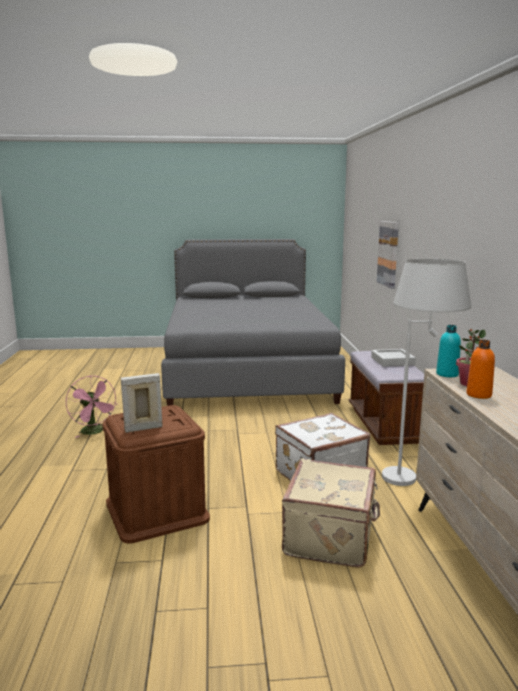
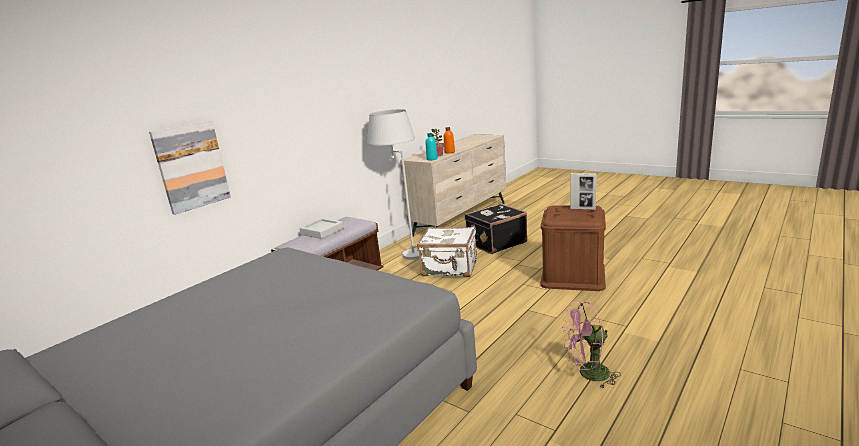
camera: 135 degrees left, 5 degrees up
(94, 432) = (588, 374): pink fan -> pink fan turned 105 degrees counterclockwise
(331, 537) = (495, 243): beige suitcase -> black suitcase

